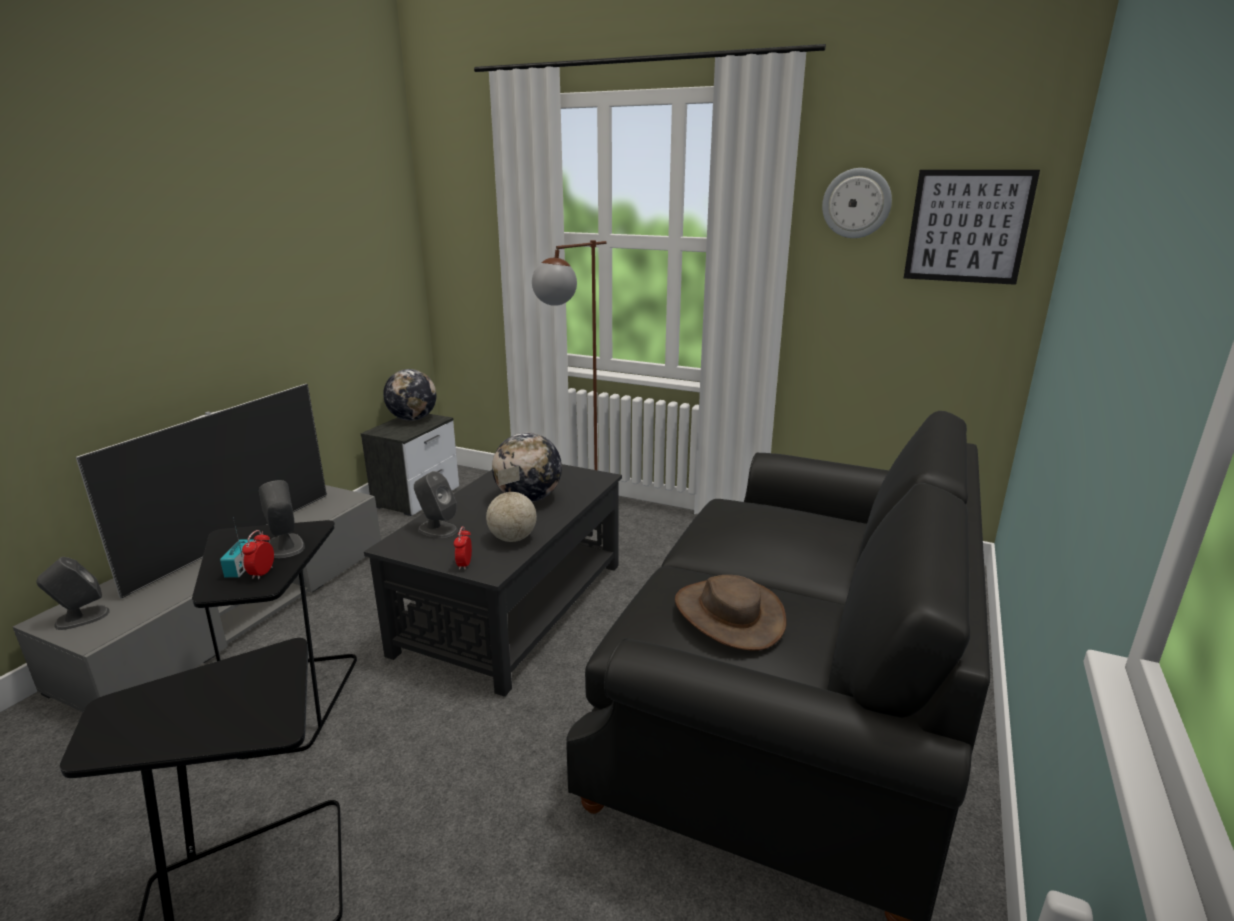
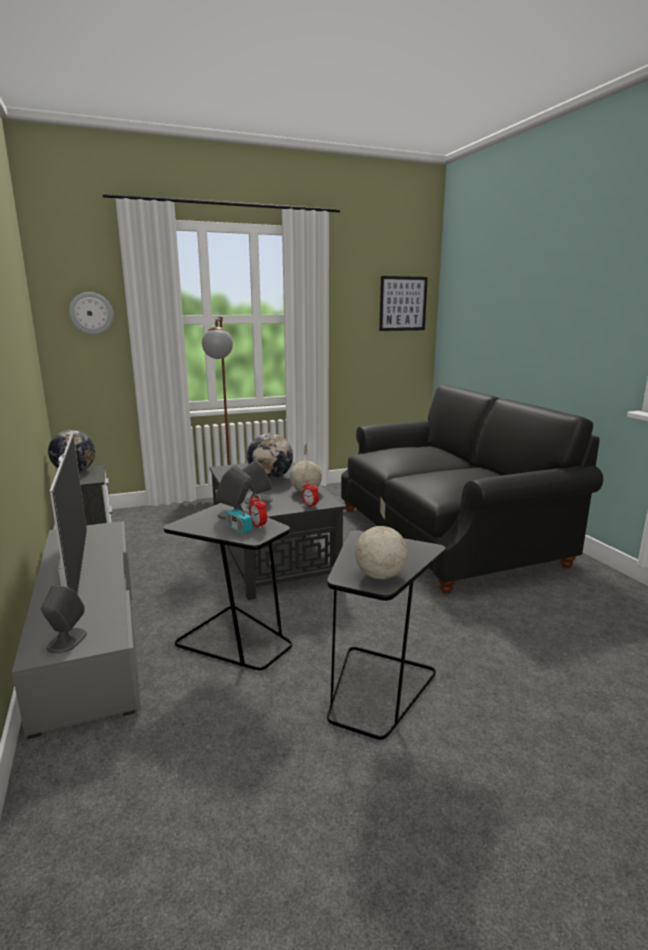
camera: 45 degrees left, 5 degrees down
(129, 733) = (379, 576): none -> globe
(729, 614) = (460, 475): brown hat -> none
(856, 203) = (354, 293): wall clock -> wall clock (91, 313)

